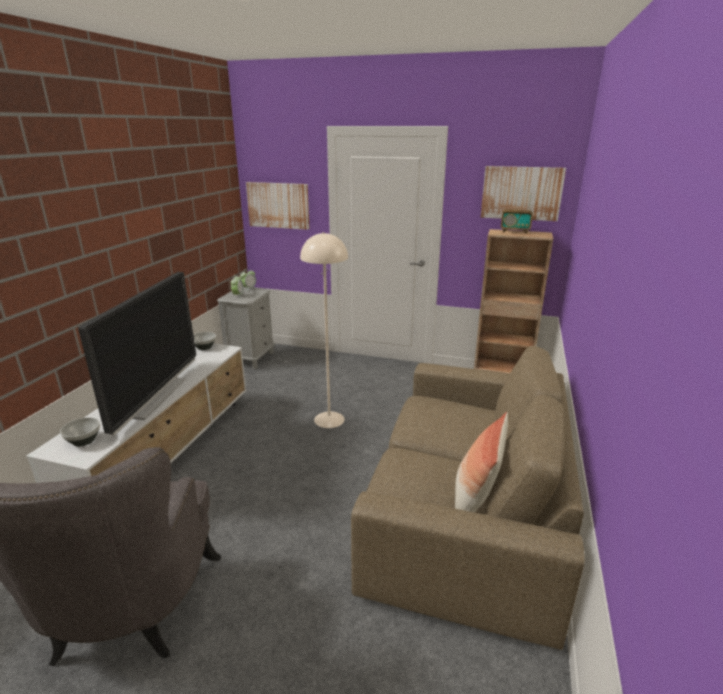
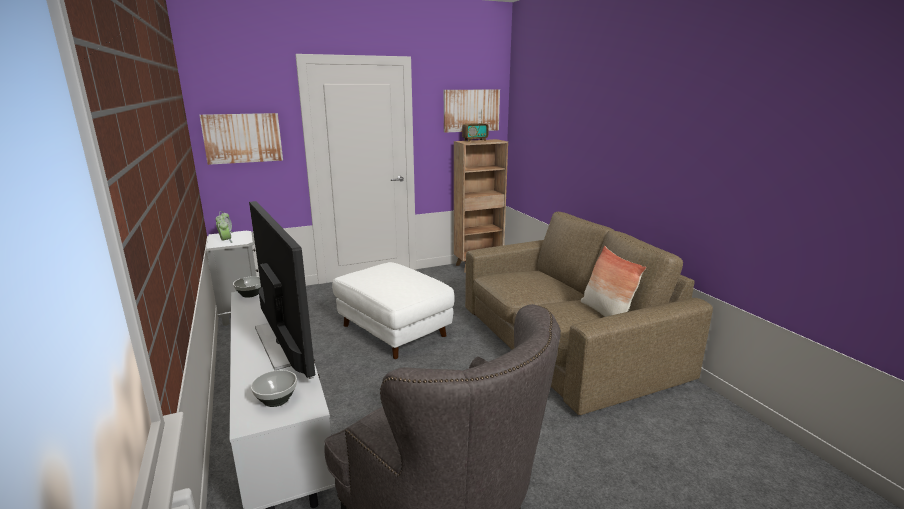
camera: 40 degrees left, 5 degrees down
(329, 419) = (394, 330): beige floor lamp -> white ottoman

